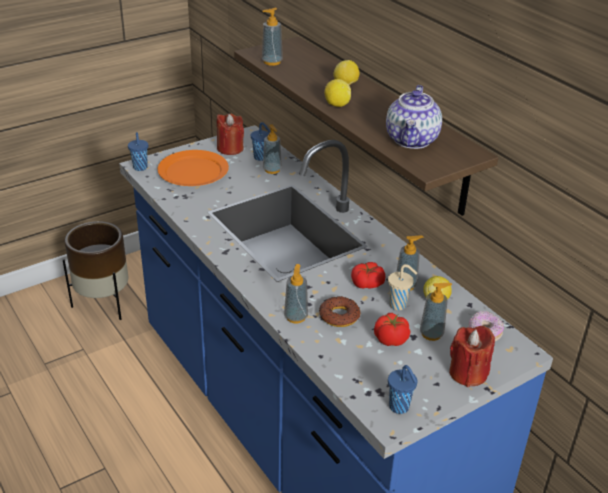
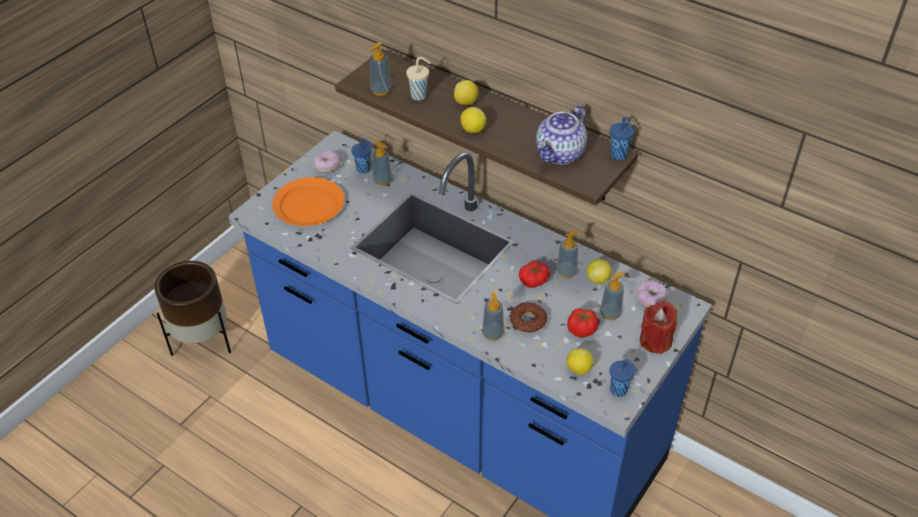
camera: 20 degrees left, 10 degrees up
(140, 168) = (254, 216): blue cup -> blue cup (619, 155)
(230, 148) = (327, 166): red candle -> donut
(366, 374) = (578, 369): none -> lemon
(399, 305) = (570, 294): beige cup -> beige cup (419, 96)
(412, 140) = (560, 154): teapot -> teapot turned 45 degrees clockwise

